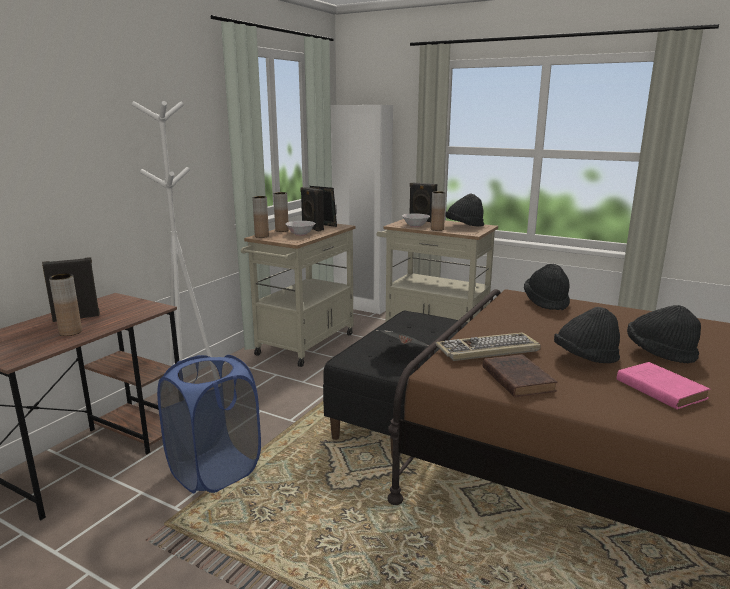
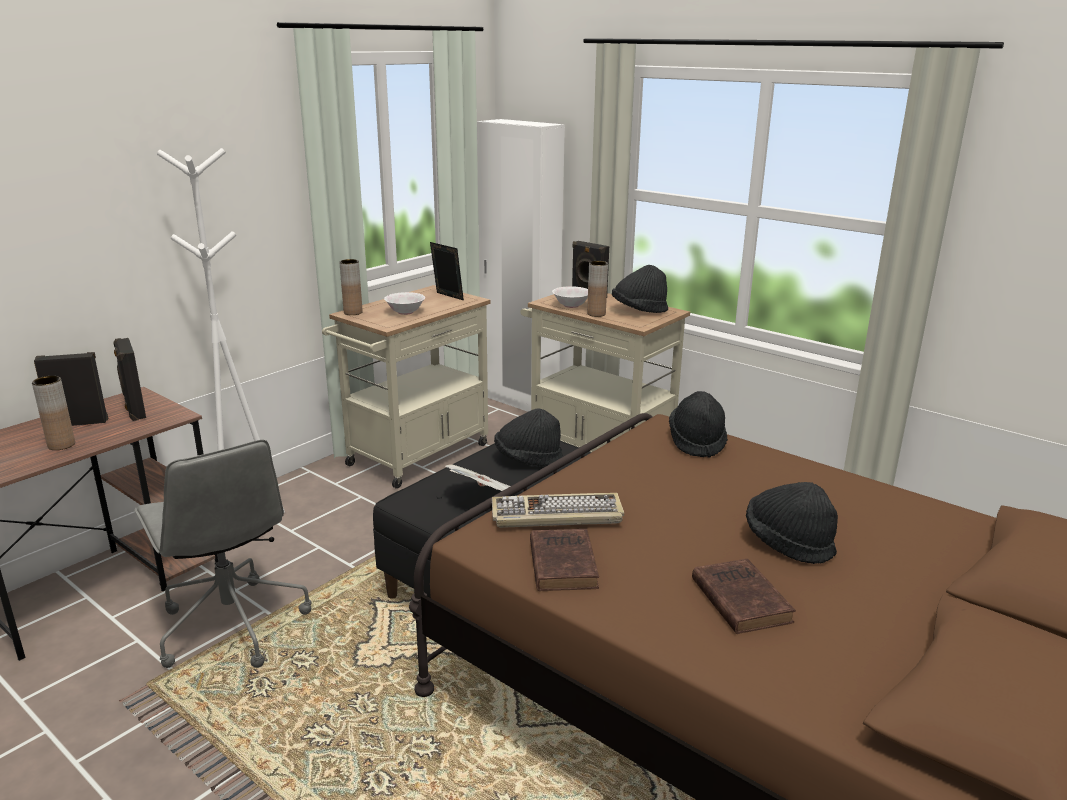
camera: 10 degrees right, 5 degrees up
(215, 471) = (230, 623): blue laundry basket -> grey office chair
(282, 230) = (386, 303): brown vase -> none
(311, 228) = (427, 302): black speaker -> black speaker (134, 411)
(585, 358) = (677, 541): black hat -> black hat (528, 459)
(658, 388) = (739, 599): pink book -> brown book

